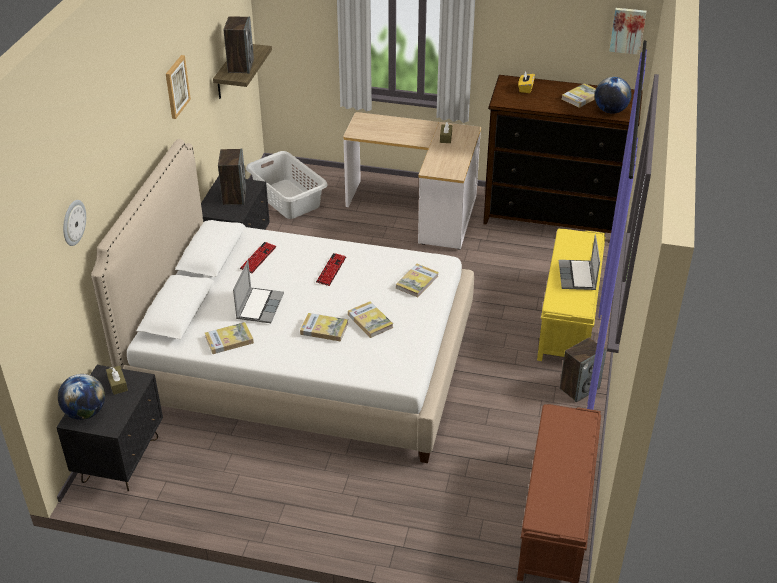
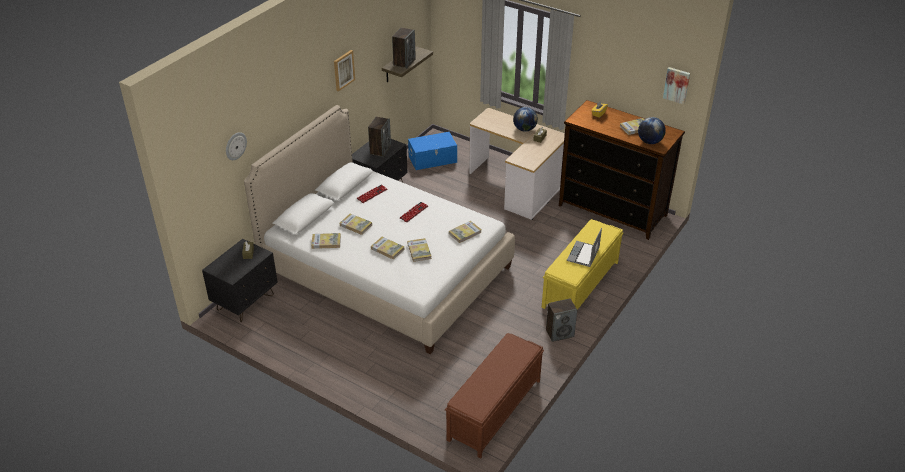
camera: 20 degrees right, 0 degrees up
(85, 412) = (222, 265): globe -> globe (524, 129)
(259, 306) = (356, 225): laptop -> book
(288, 199) = (433, 159): grey laundry basket -> blue storage box

